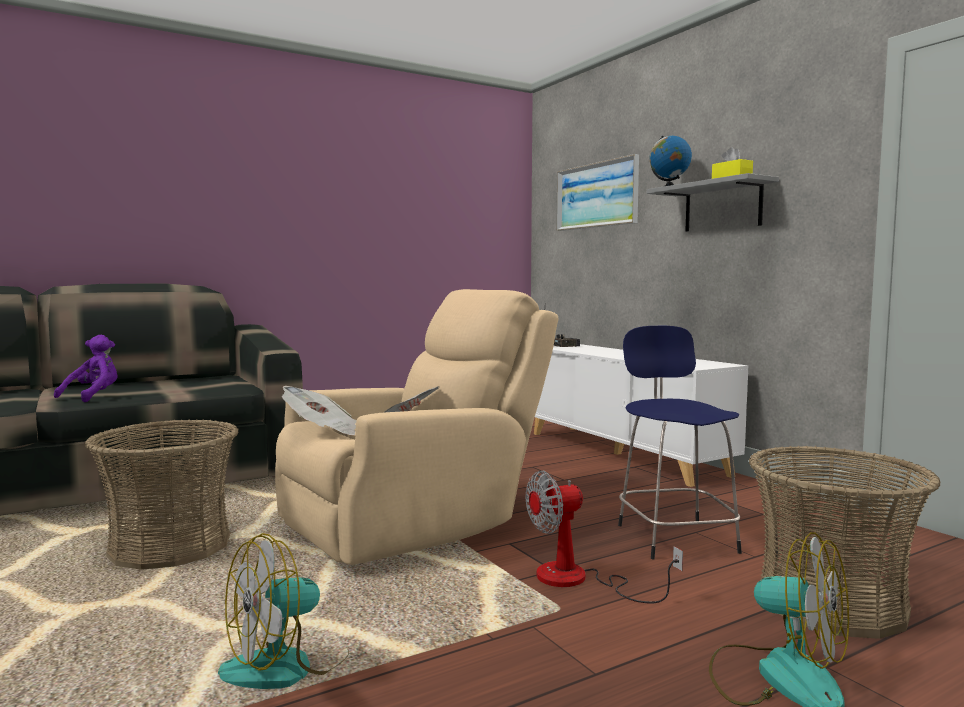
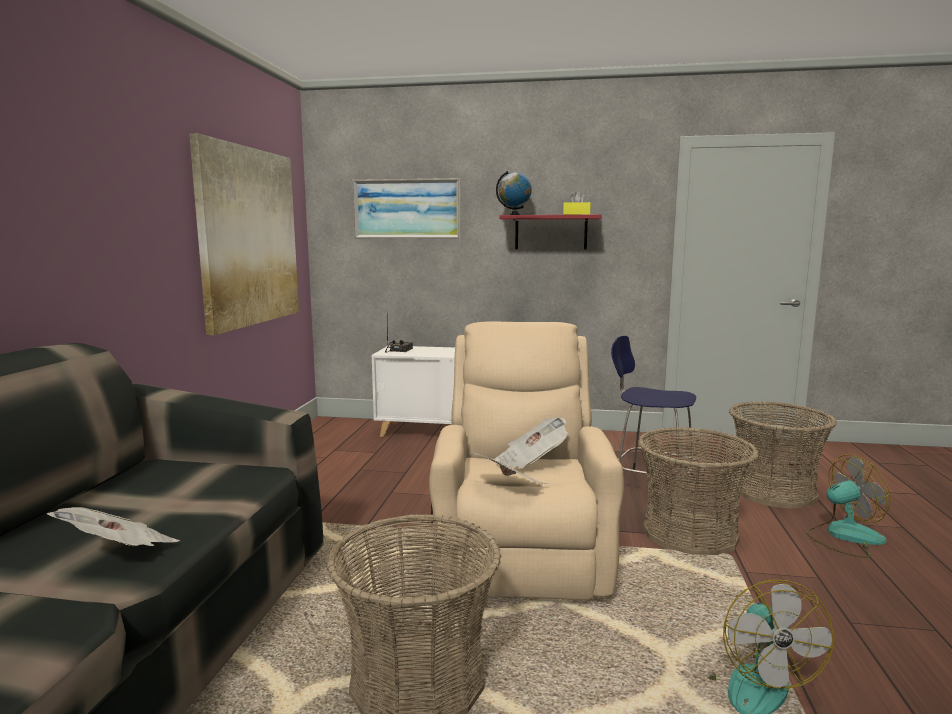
camera: 50 degrees left, 5 degrees up
(93, 396) = (120, 553): purple plush toy -> newspaper
(429, 228) = (249, 237): none -> picture
(579, 580) = (690, 533): fan -> basket
(722, 206) = (551, 232): grey shelf -> red shelf

